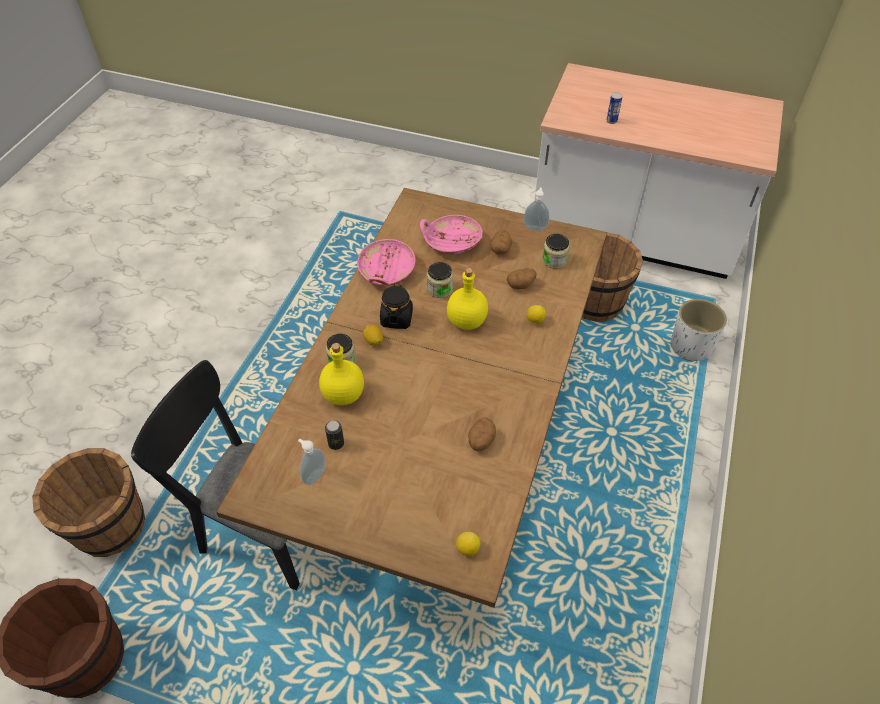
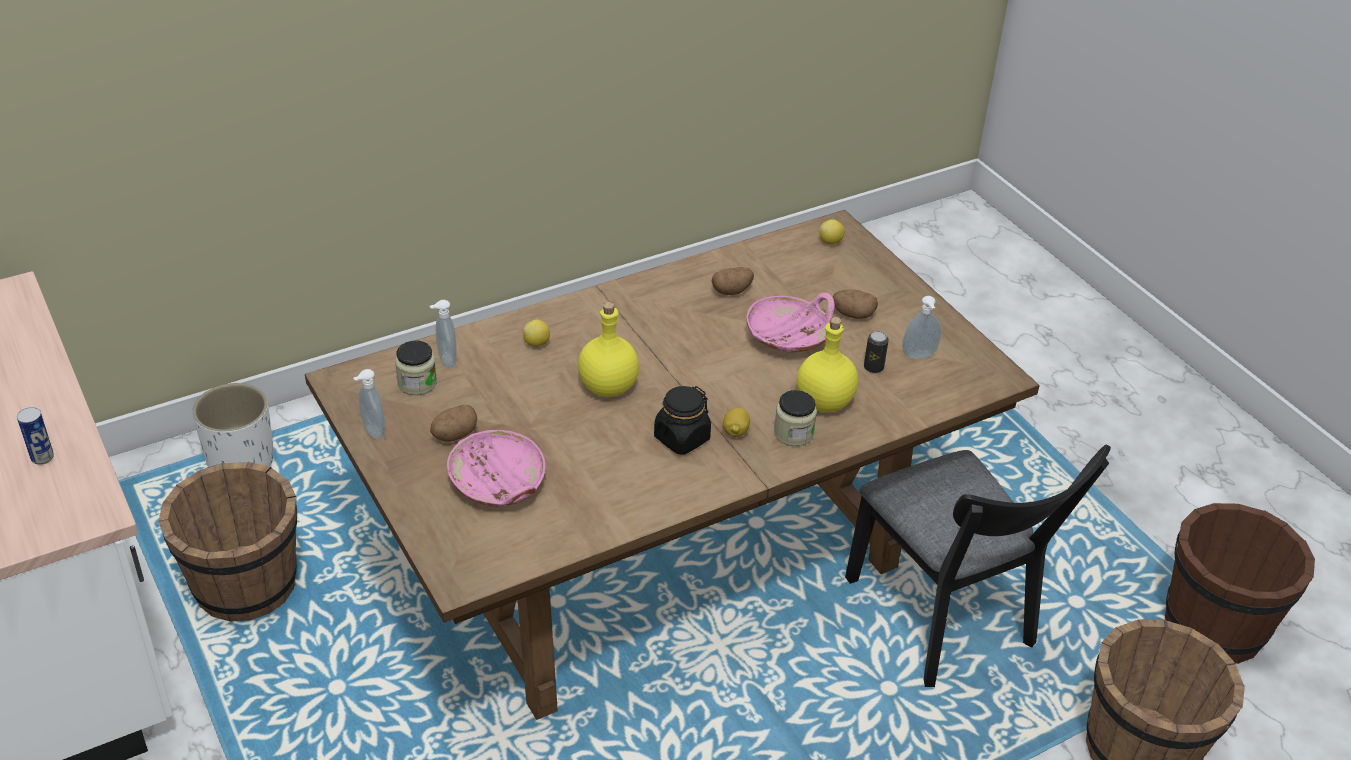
camera: 140 degrees left, 10 degrees down
(386, 271) = (627, 500): pink bowl -> pink bowl (789, 336)
(439, 289) = (591, 438): jar -> none
(520, 285) = (495, 383): potato -> potato (853, 314)
(560, 279) = (445, 361): none -> soap dispenser

